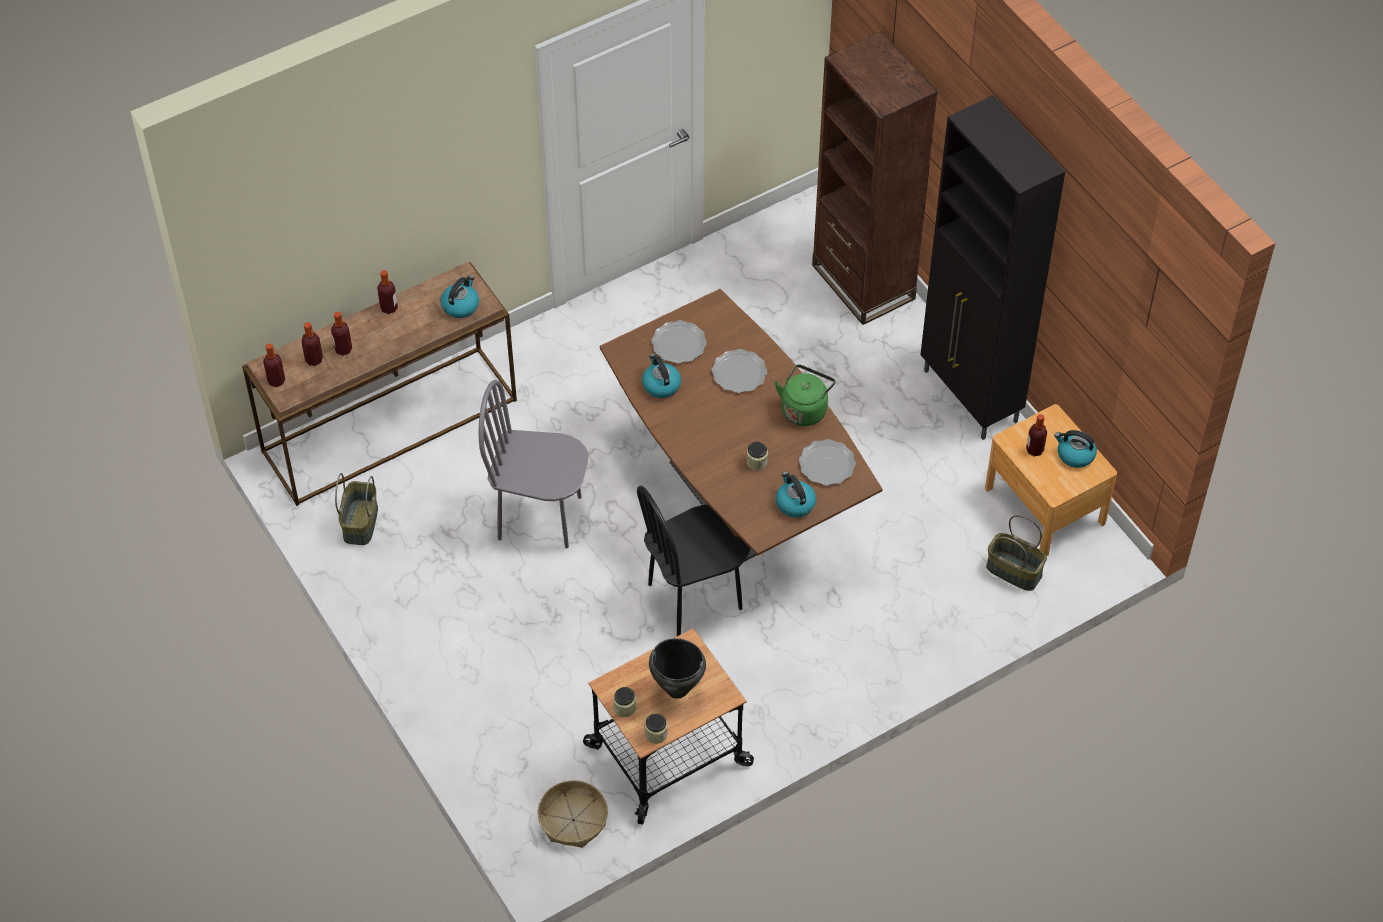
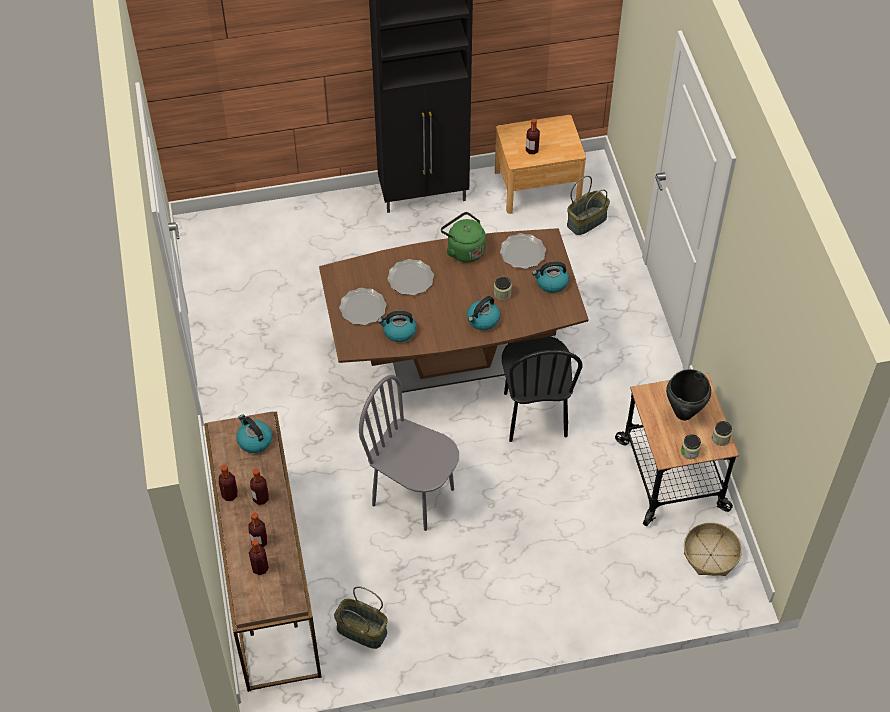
camera: 70 degrees left, 0 degrees up
(276, 381) = (270, 604): bottle -> bottle (261, 498)
(540, 516) = (413, 496): grey chair -> grey chair turned 90 degrees clockwise
(863, 282) = (286, 221): brown bookcase -> none
(1075, 455) = (545, 131): kettle -> kettle (482, 320)

